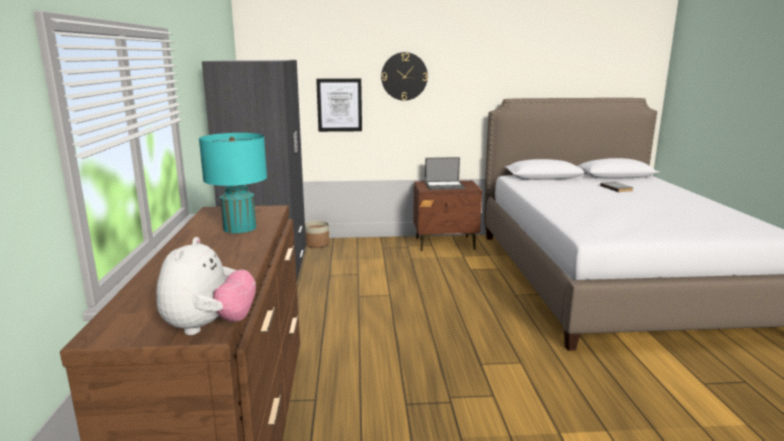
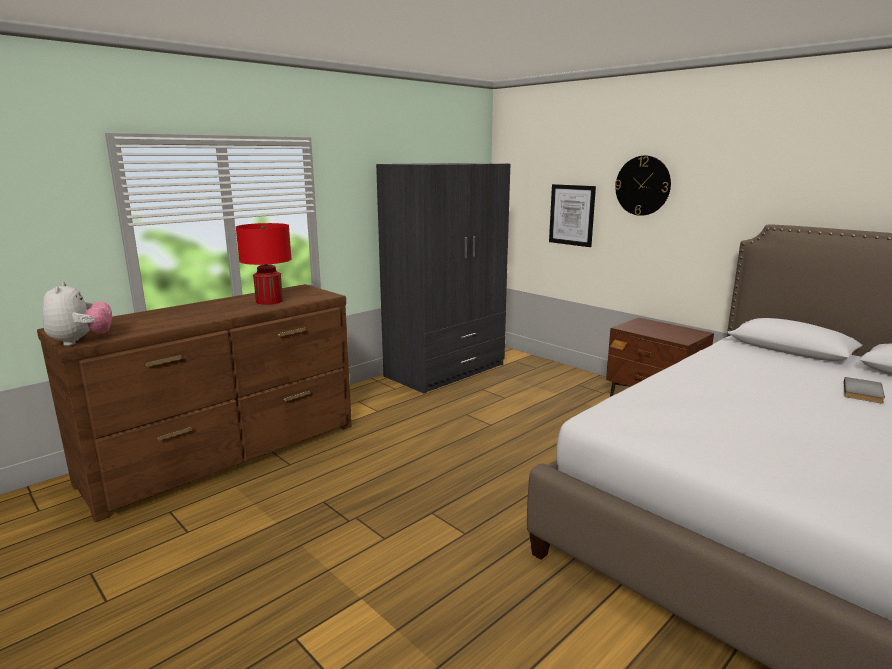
camera: 50 degrees right, 0 degrees up
(209, 327) = (81, 341): plush toy -> plush toy turned 75 degrees counterclockwise
(239, 228) = (269, 301): turquoise table lamp -> red table lamp
(317, 244) = (528, 361): planter -> none
(445, 185) = (658, 329): laptop -> none

